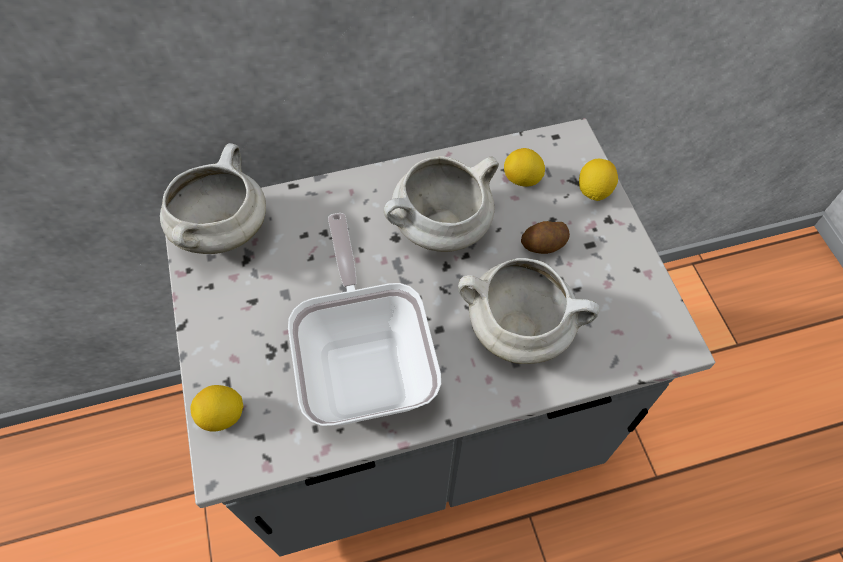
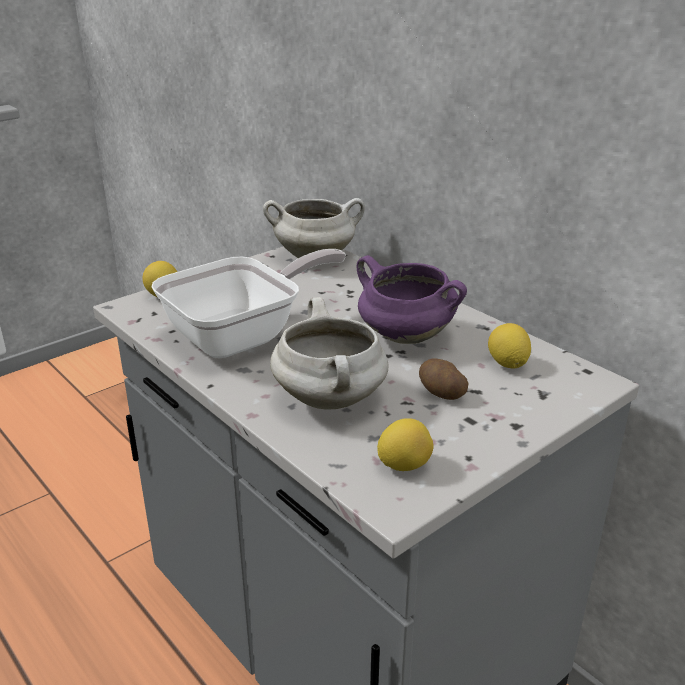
camera: 65 degrees right, 30 degrees down
(440, 229) = (404, 337): white cooking pot -> purple cooking pot
(594, 191) = (543, 408): lemon -> lemon (404, 465)

